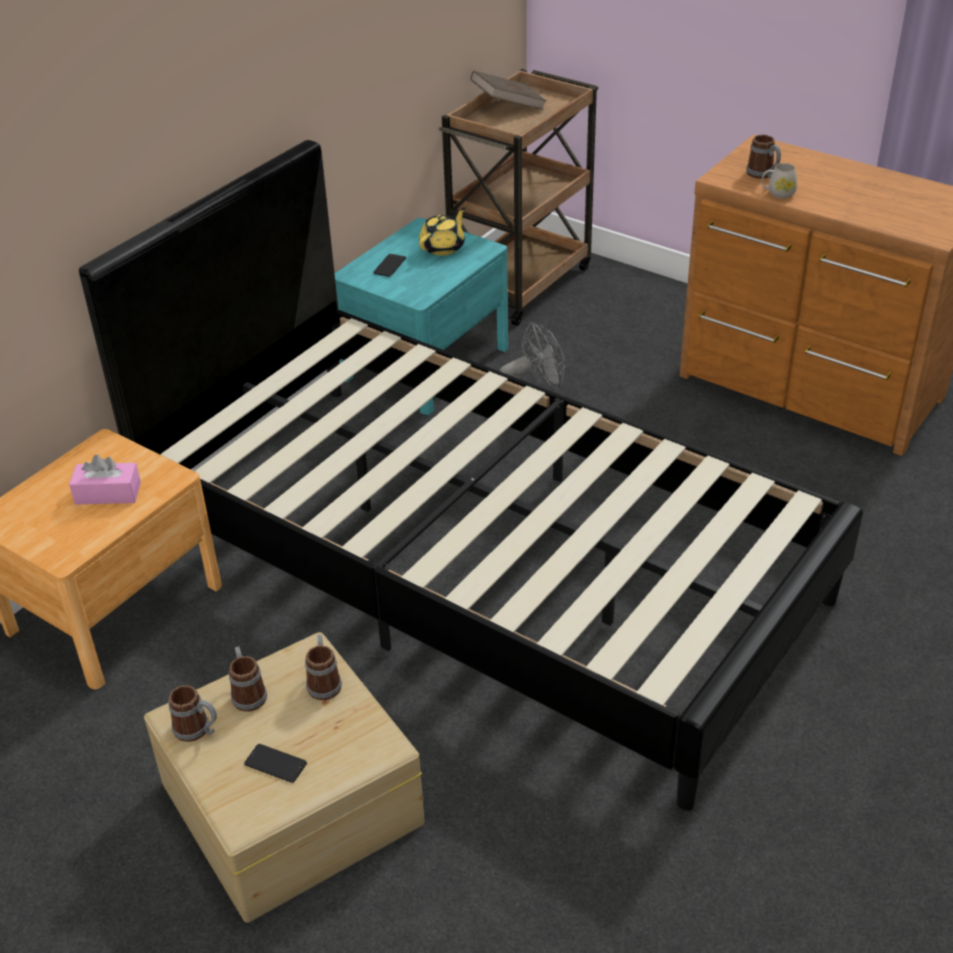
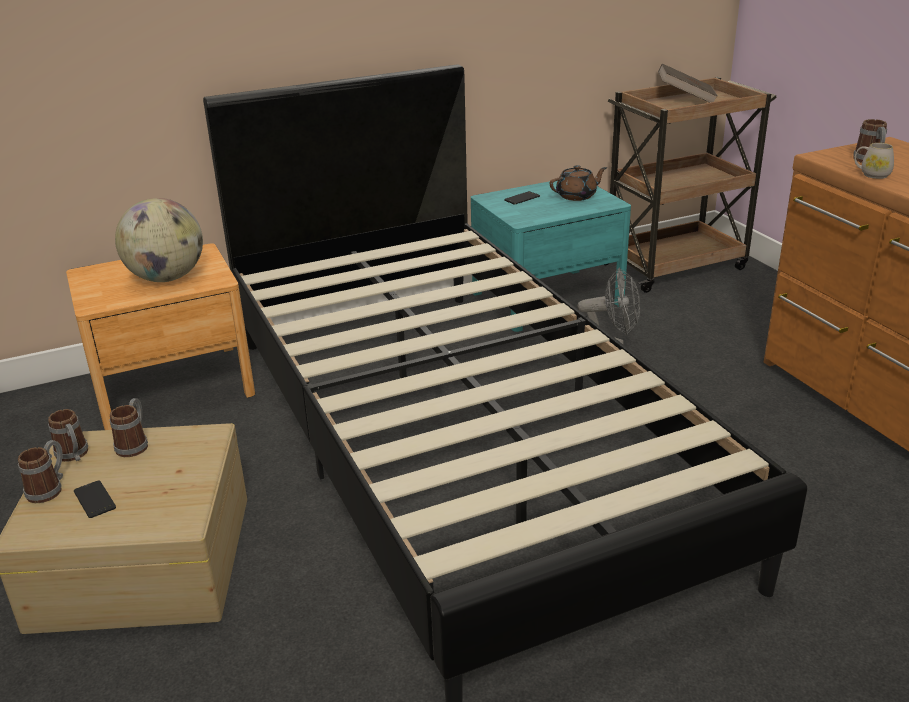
camera: 30 degrees right, 10 degrees down
(108, 493) = (167, 278): pink tissue box -> globe
(324, 682) = (194, 457): mug -> mug (49, 488)
(443, 247) = (577, 196): yellow teapot -> brown teapot

